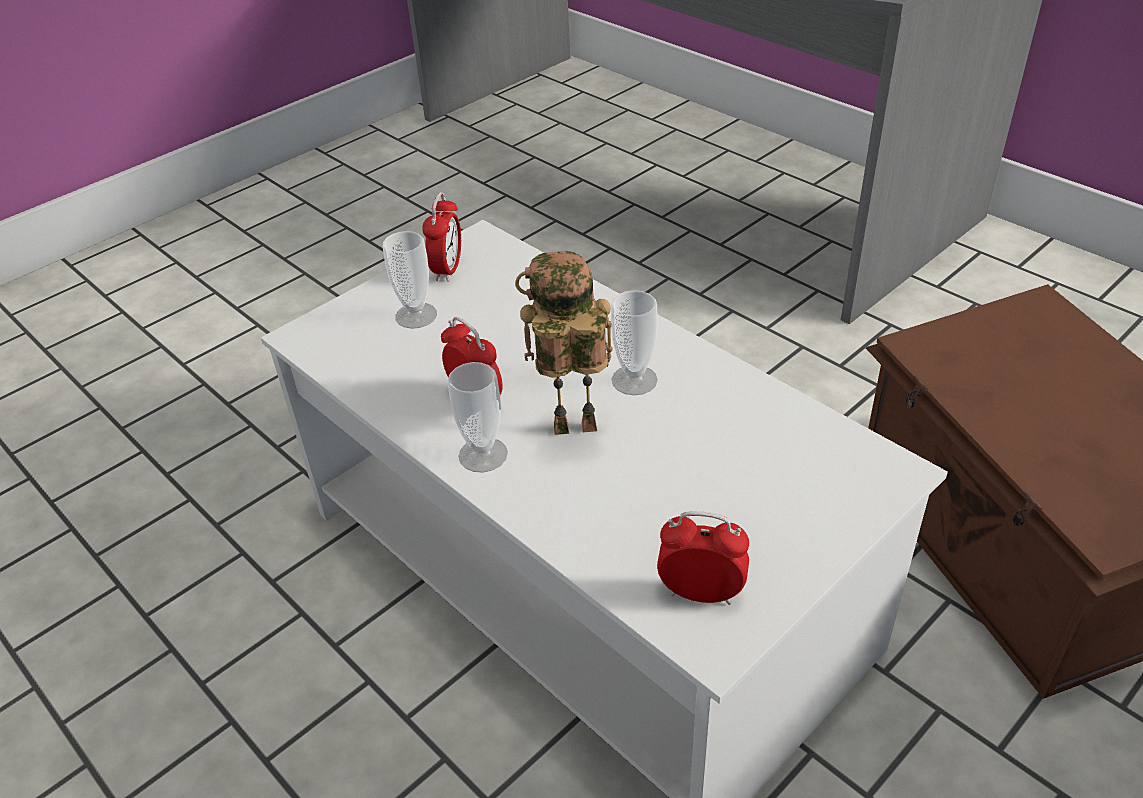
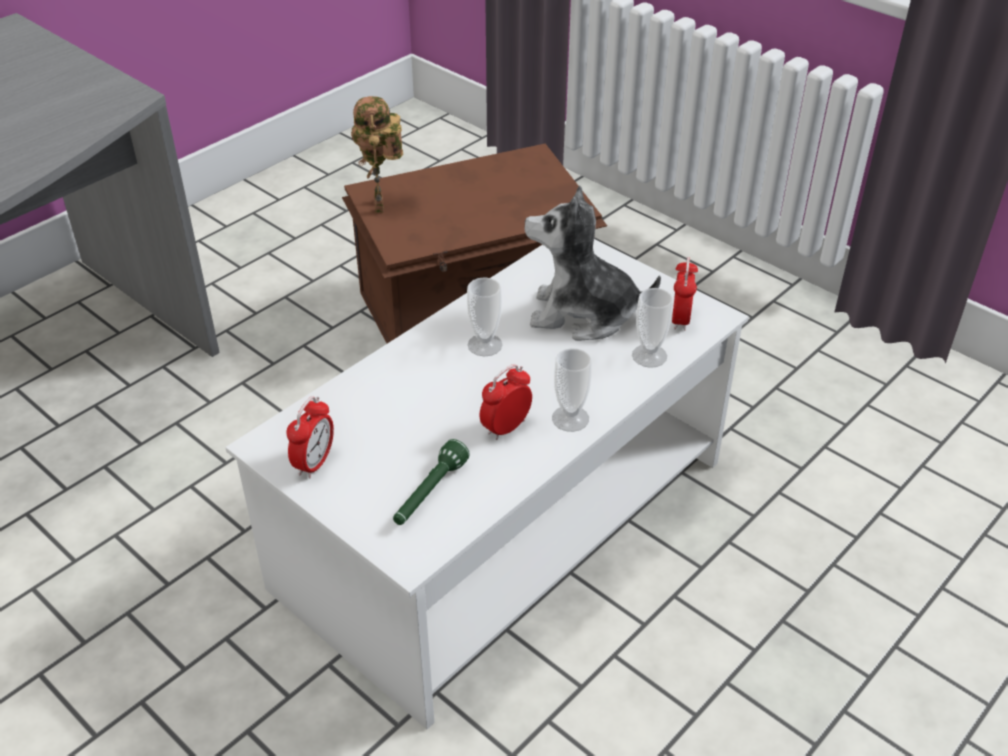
camera: 95 degrees left, 0 degrees up
(384, 344) = (429, 493): none -> green flashlight
(416, 315) = (388, 477): cup -> cup (649, 356)
(447, 269) = (314, 463): alarm clock -> alarm clock turned 105 degrees clockwise
(572, 432) = (543, 374): toy robot -> toy robot (382, 206)
(705, 476) = (583, 314): none -> plush toy

